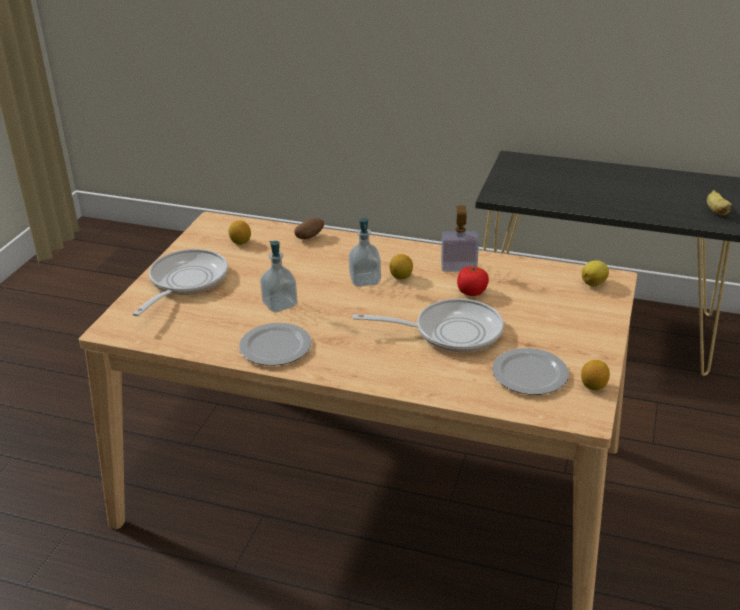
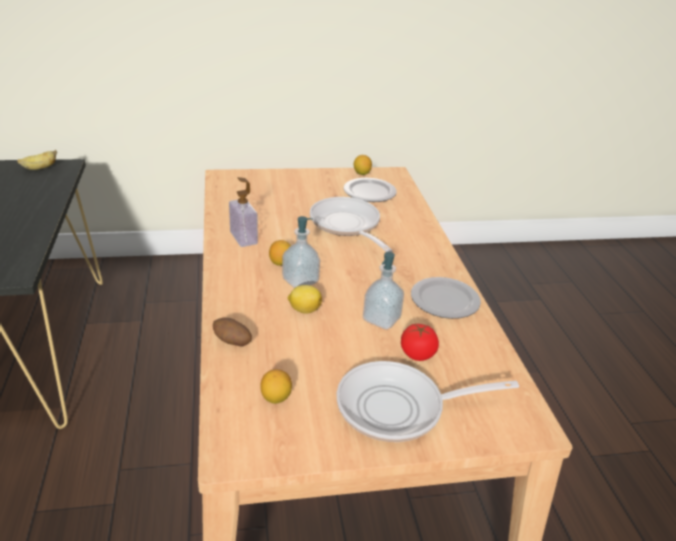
camera: 120 degrees left, 0 degrees up
(471, 292) = (281, 226): tomato -> tomato (417, 354)
(594, 283) = (233, 182): lemon -> lemon (304, 310)

